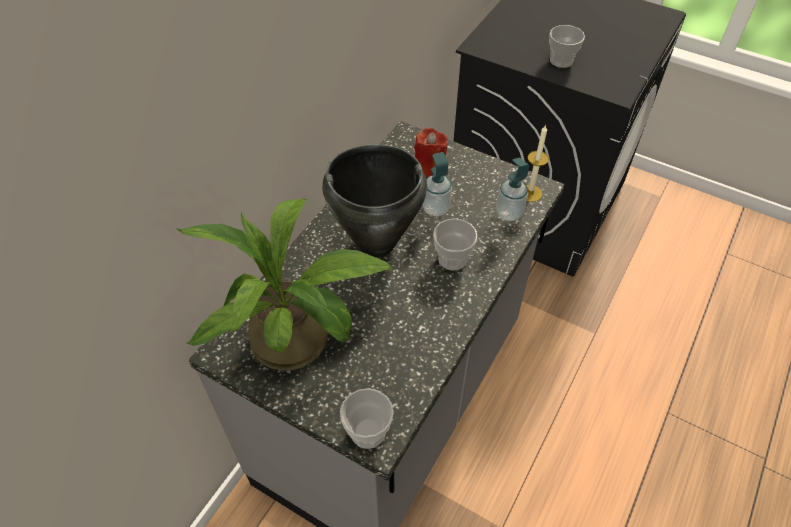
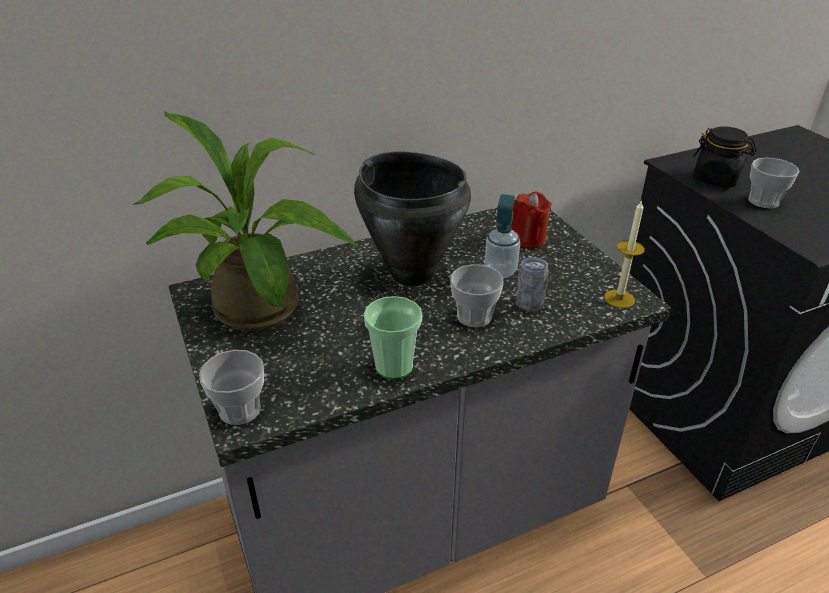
camera: 35 degrees right, 15 degrees down
(438, 333) = (394, 367): none -> cup
(479, 229) = (529, 304): none -> can
(509, 213) = (576, 305): soap dispenser -> none
(517, 50) = (716, 178): none -> black jar

